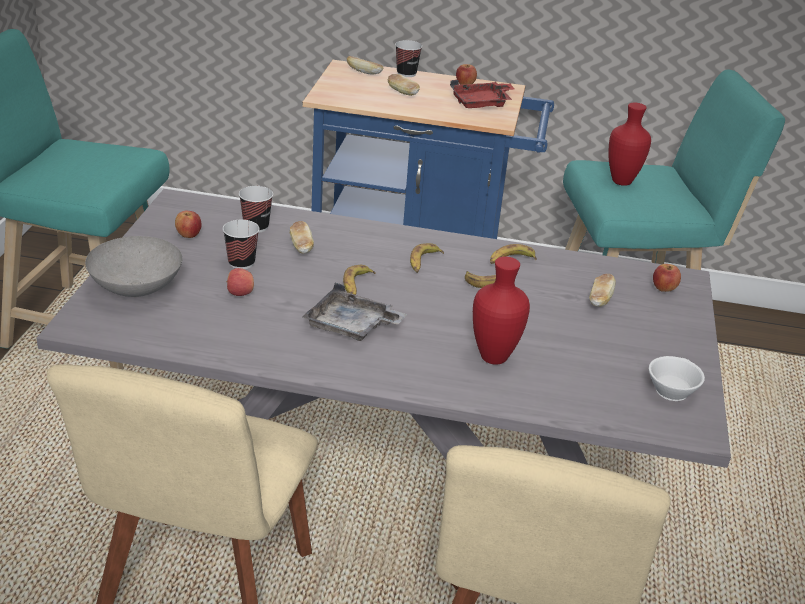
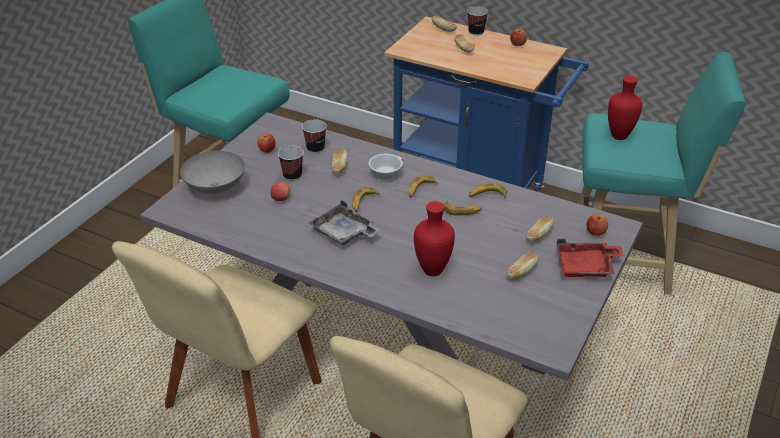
camera: 20 degrees right, 5 degrees up
(482, 103) = (521, 63): red tray -> red tray (586, 267)
(604, 345) = (521, 272): none -> bread
(670, 389) = (552, 314): white cup -> white cup (385, 174)

